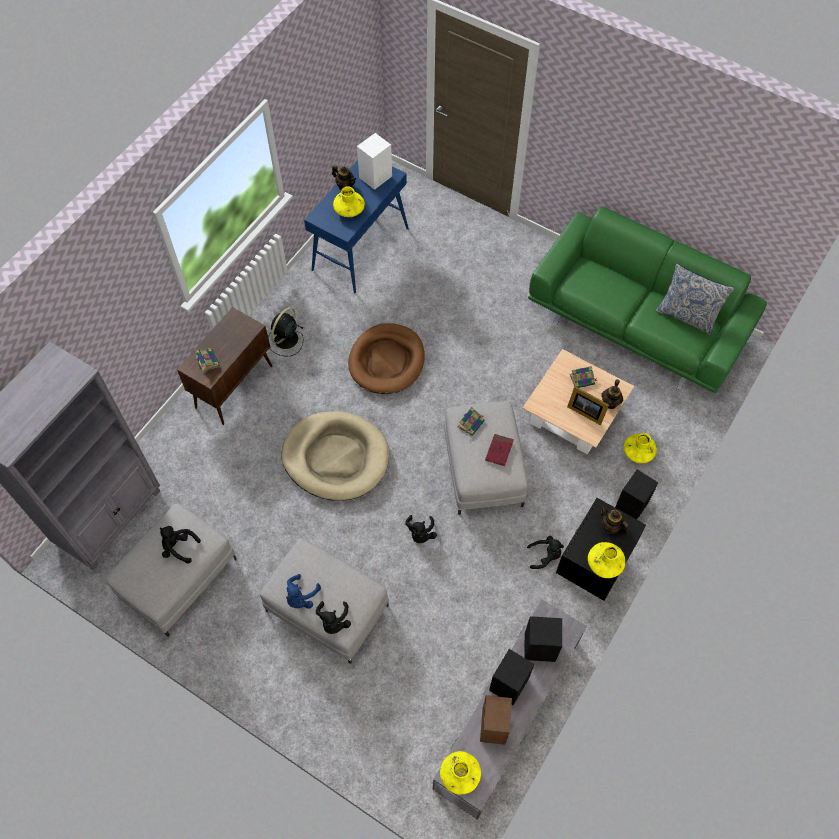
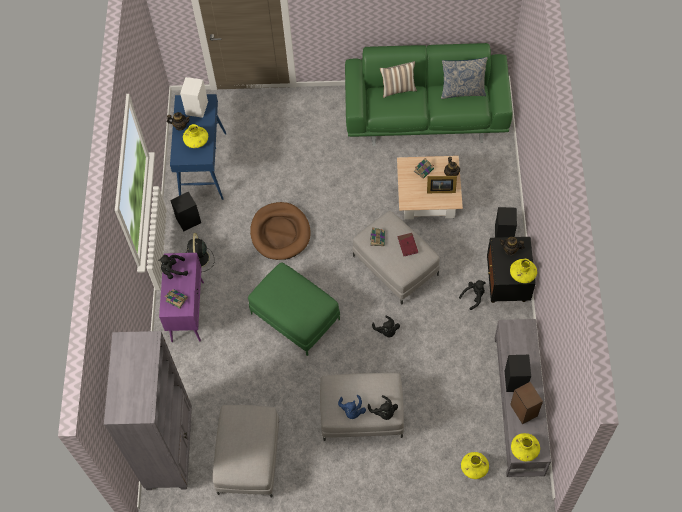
camera: 30 degrees left, 0 degrees up
(179, 547) = (248, 431): black plush toy -> black plush toy (173, 271)
(234, 386) = (187, 311): brown cabinet -> purple cabinet
(336, 457) = (294, 316): beige dog bed -> green ottoman
(540, 647) = (518, 348): black speaker -> black speaker (189, 220)
(614, 275) = (398, 89): none -> pillow
(638, 452) = (484, 198): yellow vase -> yellow vase (474, 468)

